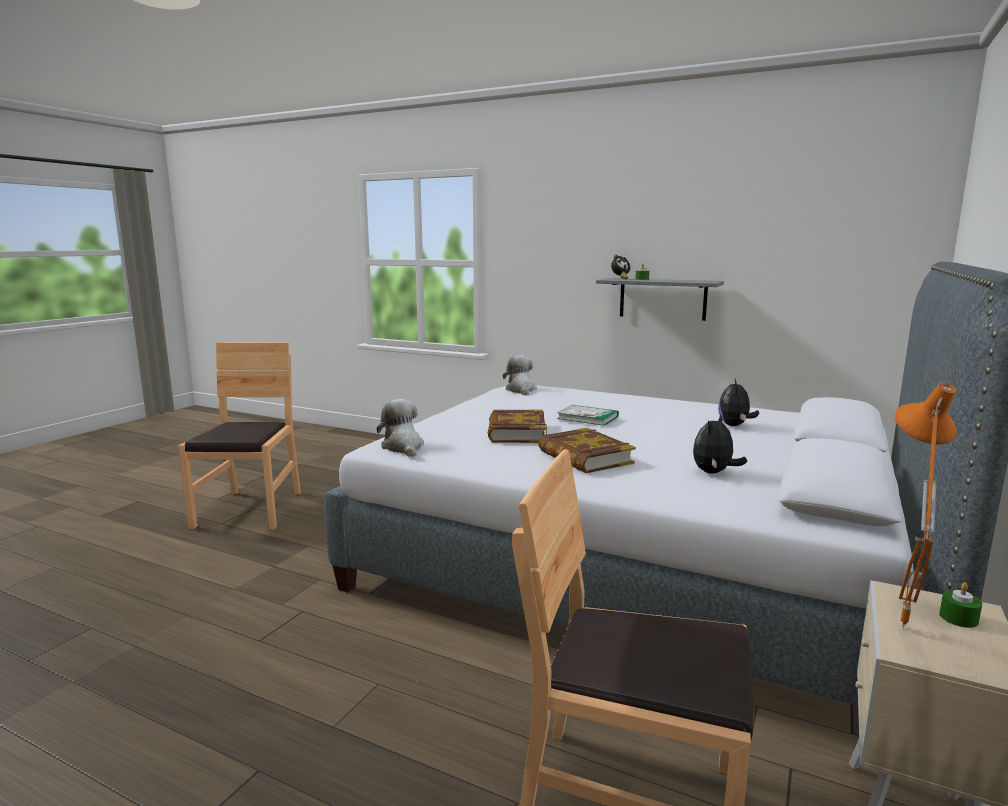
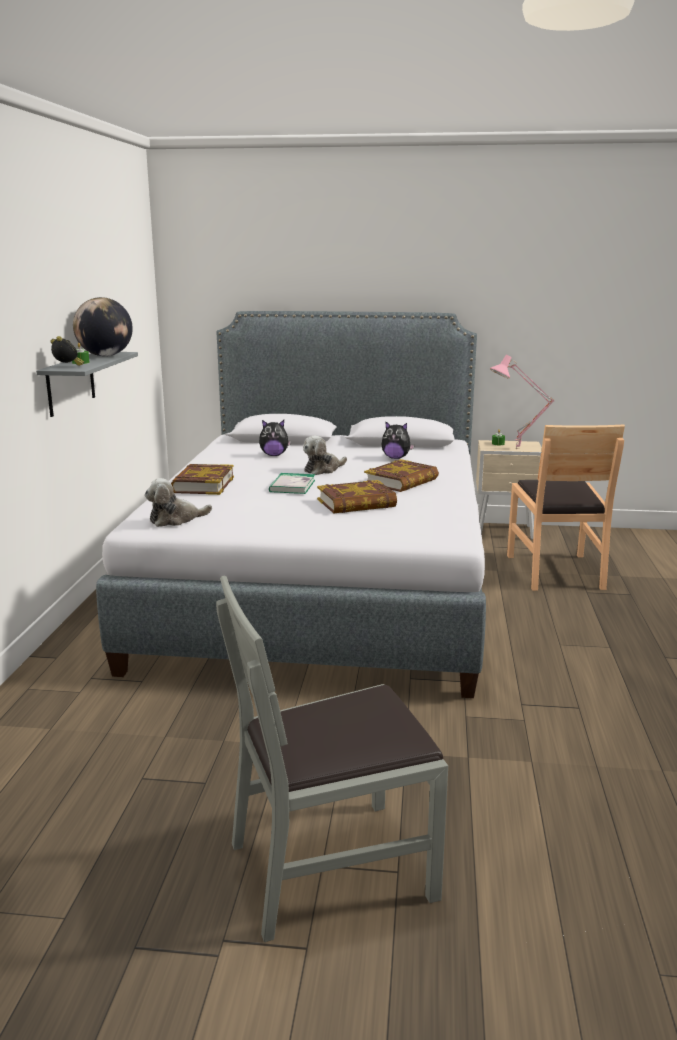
camera: 110 degrees left, 5 degrees up
(250, 509) = (331, 867): brown chair -> grey chair
(403, 447) = (442, 531): plush toy -> plush toy (323, 469)
(611, 398) = (203, 485): none -> book
(685, 280) = (105, 356): none -> globe
(897, 626) = (517, 449): orange table lamp -> pink table lamp

